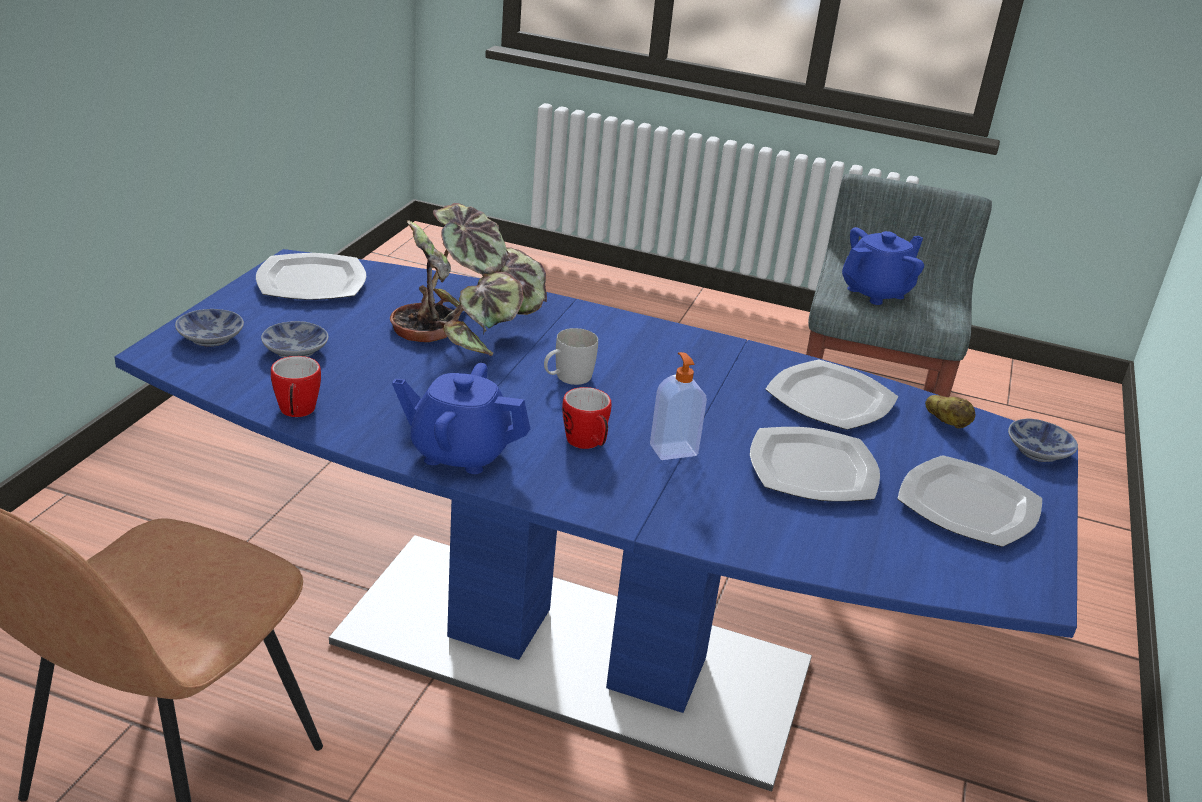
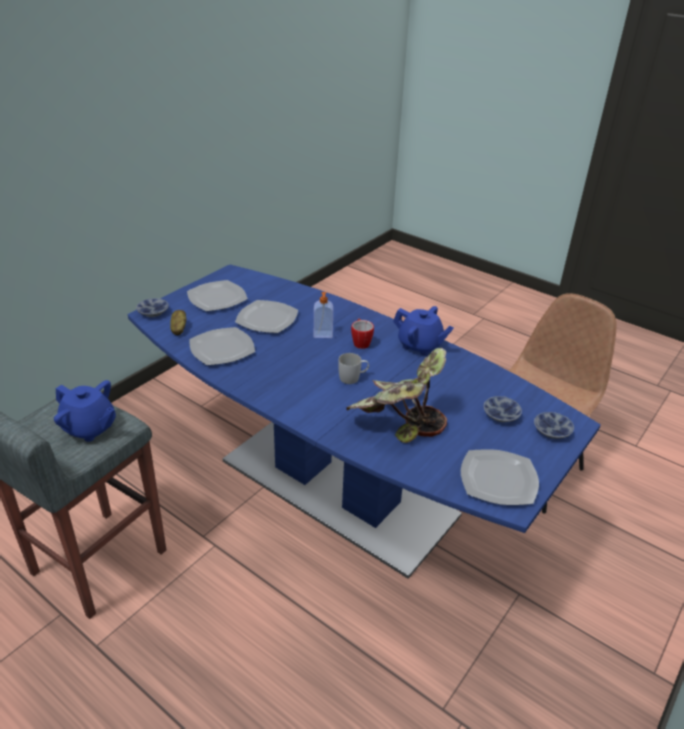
camera: 160 degrees left, 5 degrees up
(296, 413) = (495, 375): mug -> none
(876, 292) = (89, 428): blue teapot -> blue teapot turned 135 degrees counterclockwise

